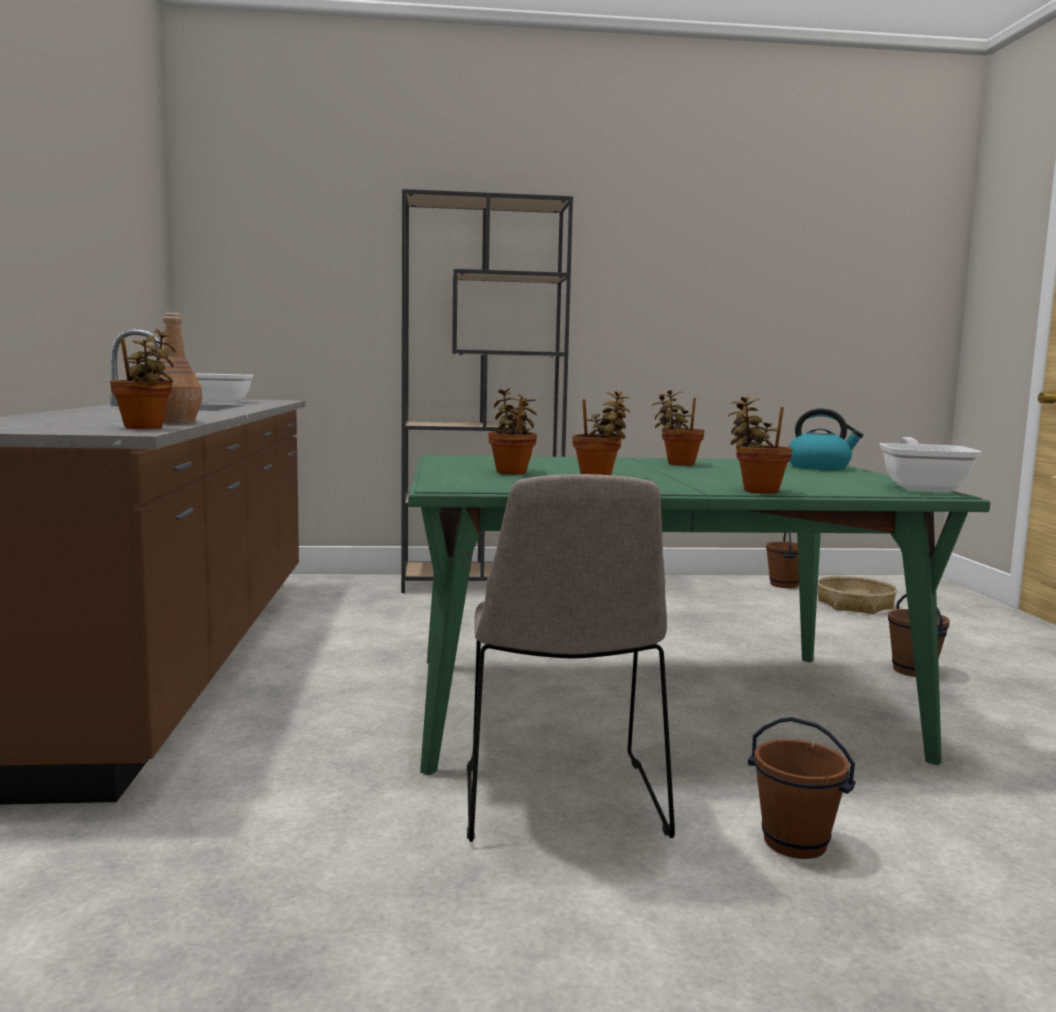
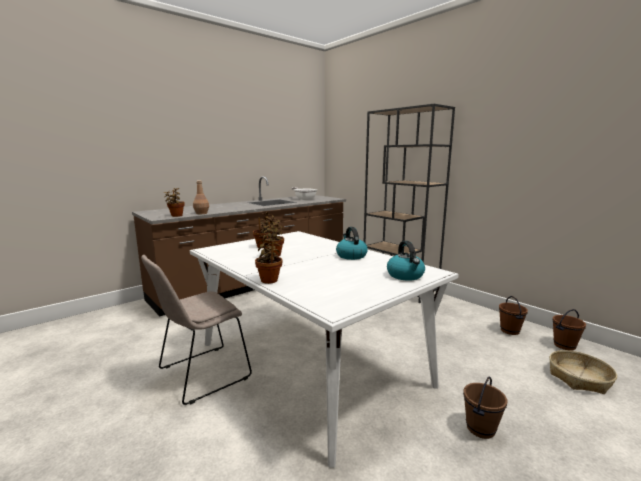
camera: 55 degrees right, 5 degrees up
(653, 706) = (311, 364): green dining table -> white dining table
(677, 463) = (351, 256): potted plant -> kettle
(794, 843) = (200, 436): brown bucket -> brown bucket (509, 331)
(922, 488) = (351, 305): frying pan -> none

